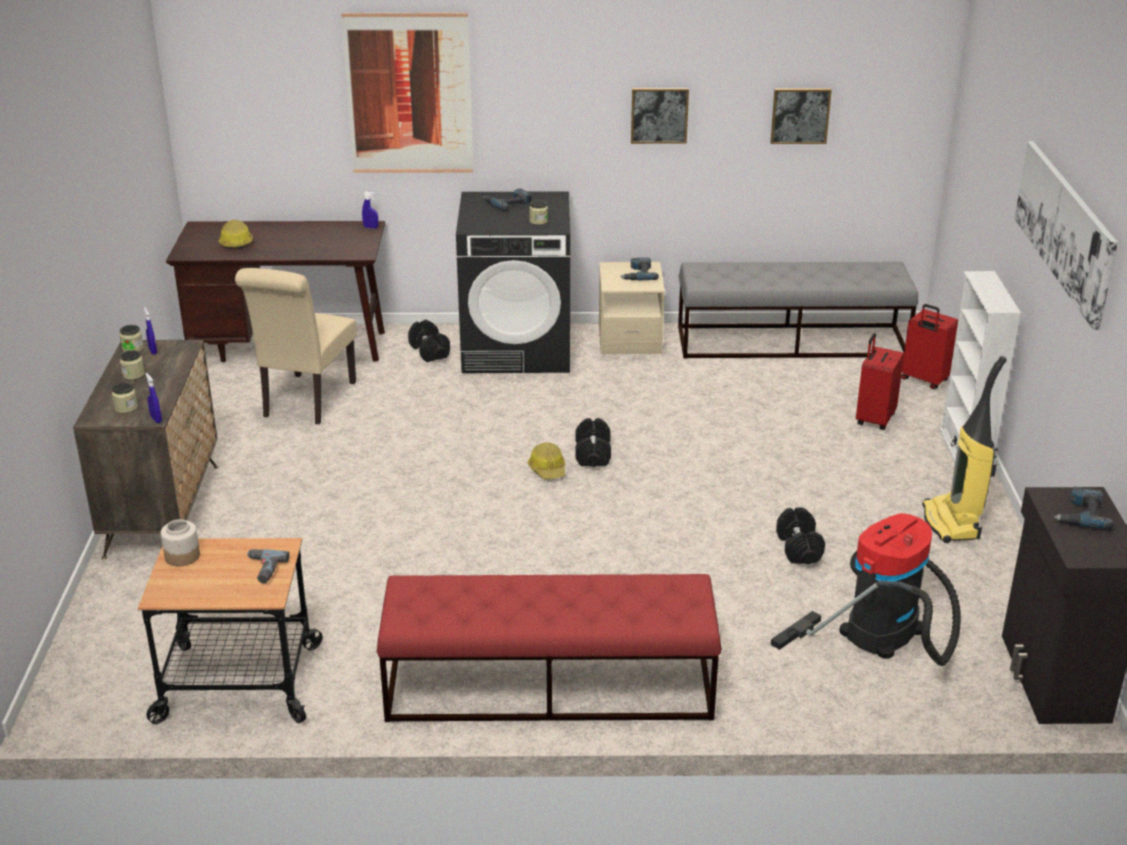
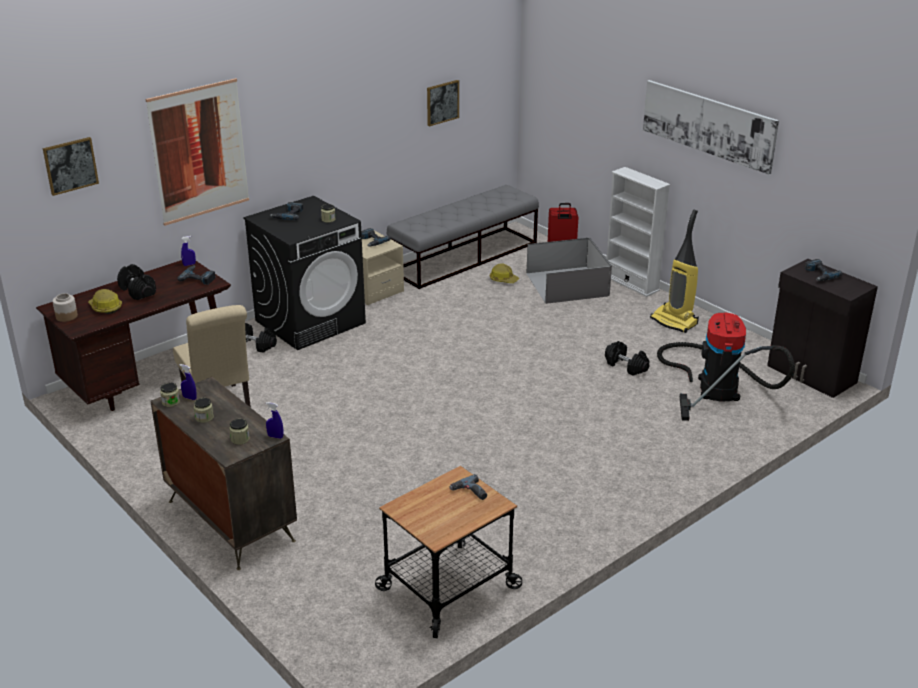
camera: 40 degrees left, 0 degrees up
(183, 556) = (409, 510): jar -> jar (67, 316)
(357, 243) = (198, 278): none -> power drill
(548, 469) = (438, 384): hard hat -> hard hat (503, 279)
(548, 687) = (613, 497): red bench -> none
(592, 454) = (450, 364): black dumbbell -> black dumbbell (137, 291)
(659, 115) = (363, 124): picture -> picture (70, 165)
(874, 419) = (566, 284): red suitcase -> grey storage box

